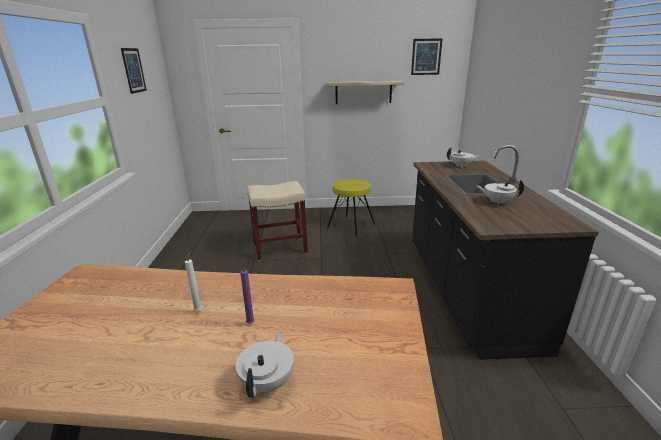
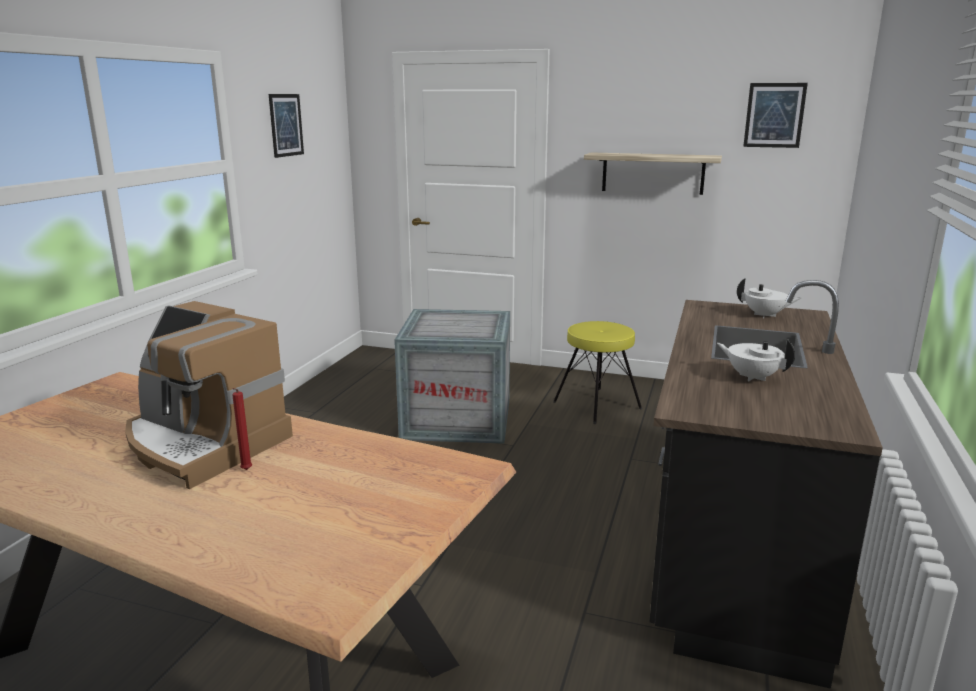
camera: 20 degrees right, 5 degrees down
(198, 310) = (203, 444): white candle -> coffee machine
(250, 324) = (245, 471): purple candle -> red candle
(268, 382) = (209, 531): white teapot -> none
(280, 248) = (459, 419): beige stool -> crate

